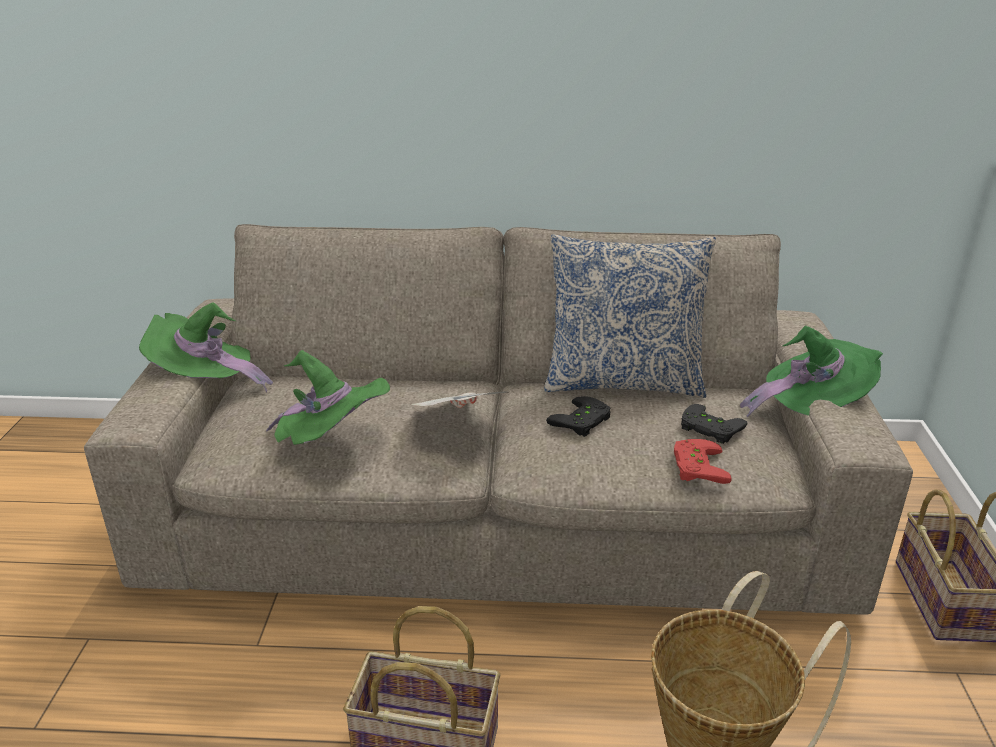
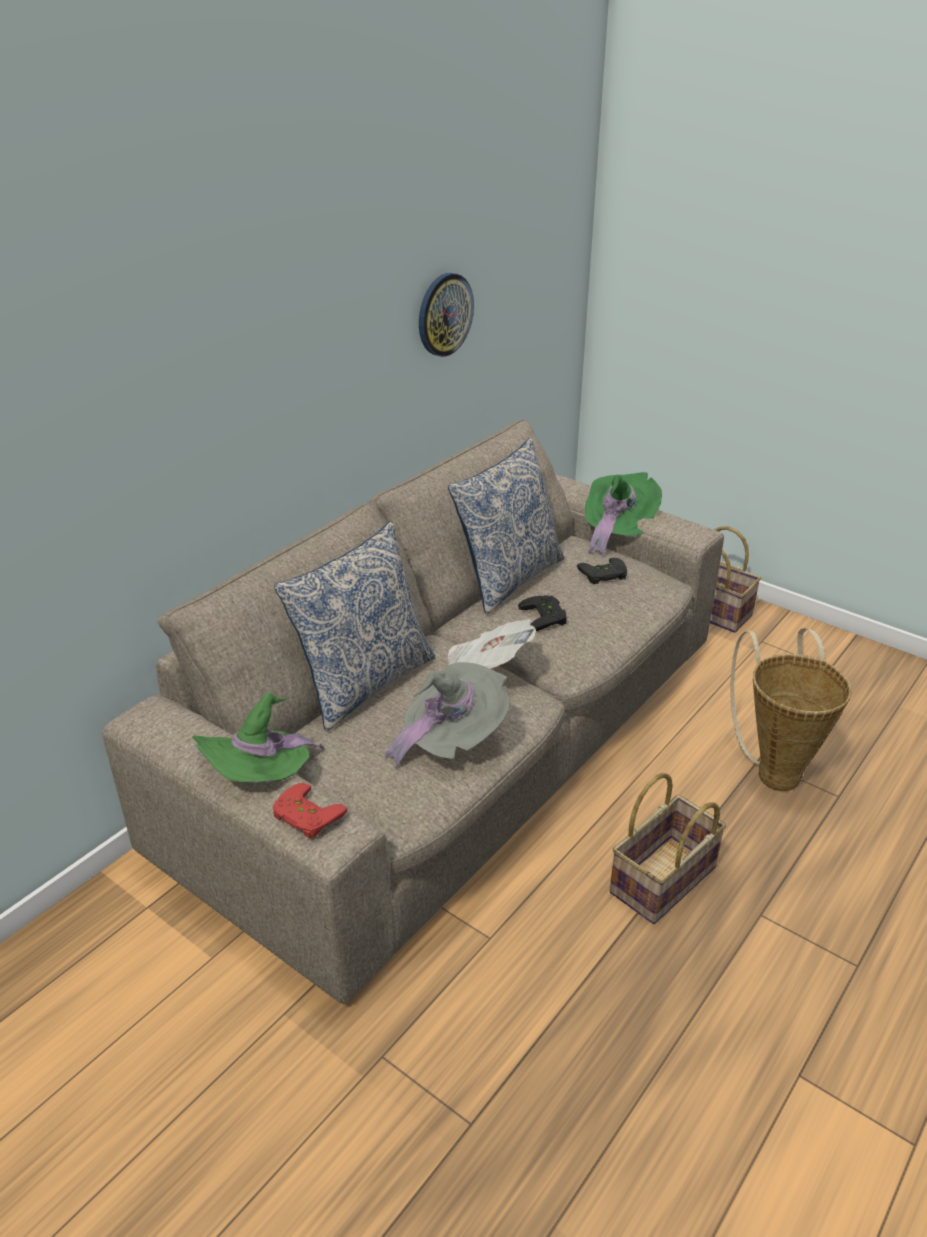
camera: 55 degrees left, 5 degrees up
(332, 443) = (452, 739): green hat -> grey hat
(376, 376) = (364, 682): none -> pillow
(689, 74) = (444, 314): none -> wall clock
(695, 466) = (638, 600): red game controller -> red game controller (304, 816)

